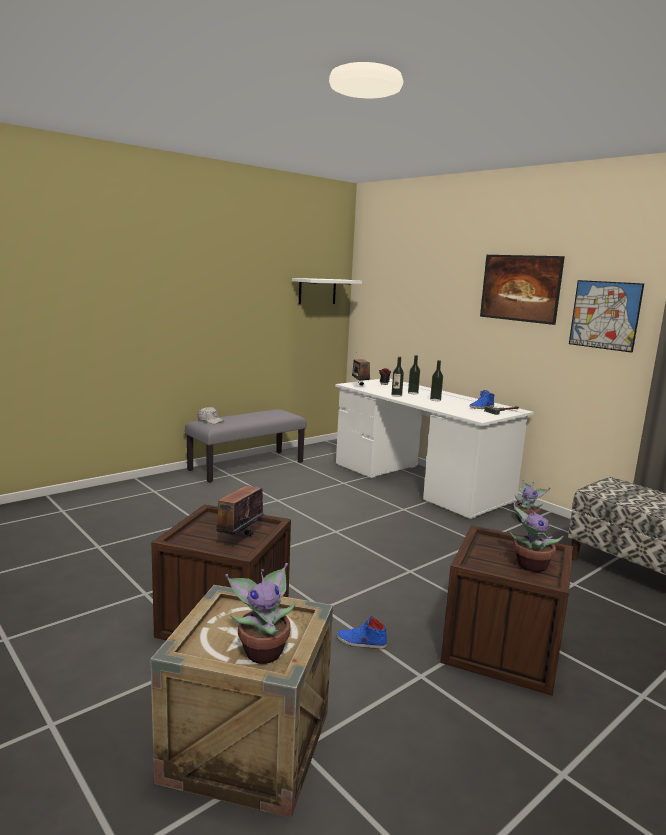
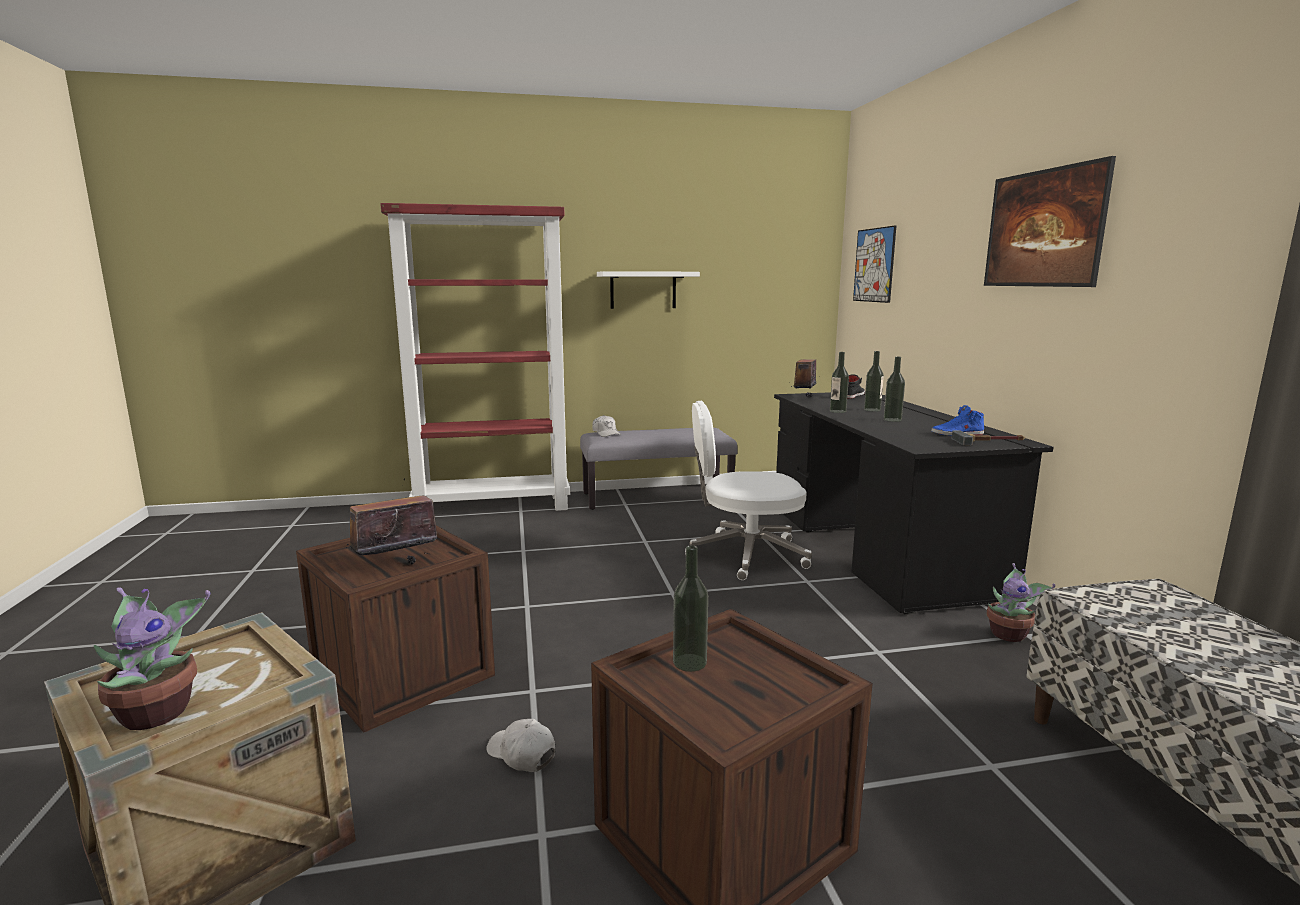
camera: 30 degrees right, 0 degrees up
(126, 490) = (494, 506): none -> red bookcase
(317, 291) = (781, 268): white shelf -> white shelf (643, 290)
(351, 499) = (745, 555): none -> white office chair
(361, 642) = (521, 754): blue shoe -> white cap
(420, 482) = (877, 548): white desk -> black desk
(488, 555) = (689, 662): none -> bottle
(529, 565) = (737, 697): potted plant -> none
(604, 315) = (1183, 258): picture -> picture (874, 265)

